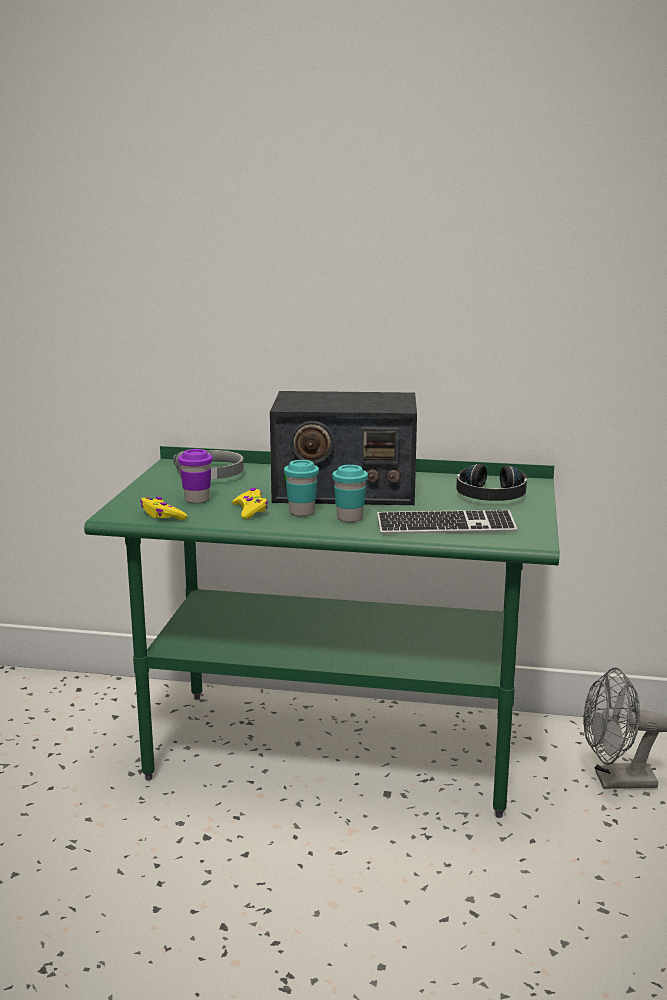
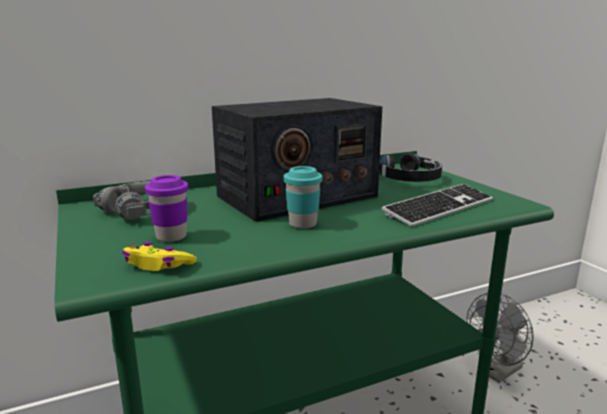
camera: 35 degrees left, 0 degrees up
(250, 510) = (249, 234): yellow game controller -> none
(349, 518) = (354, 219): turquoise cup -> none

